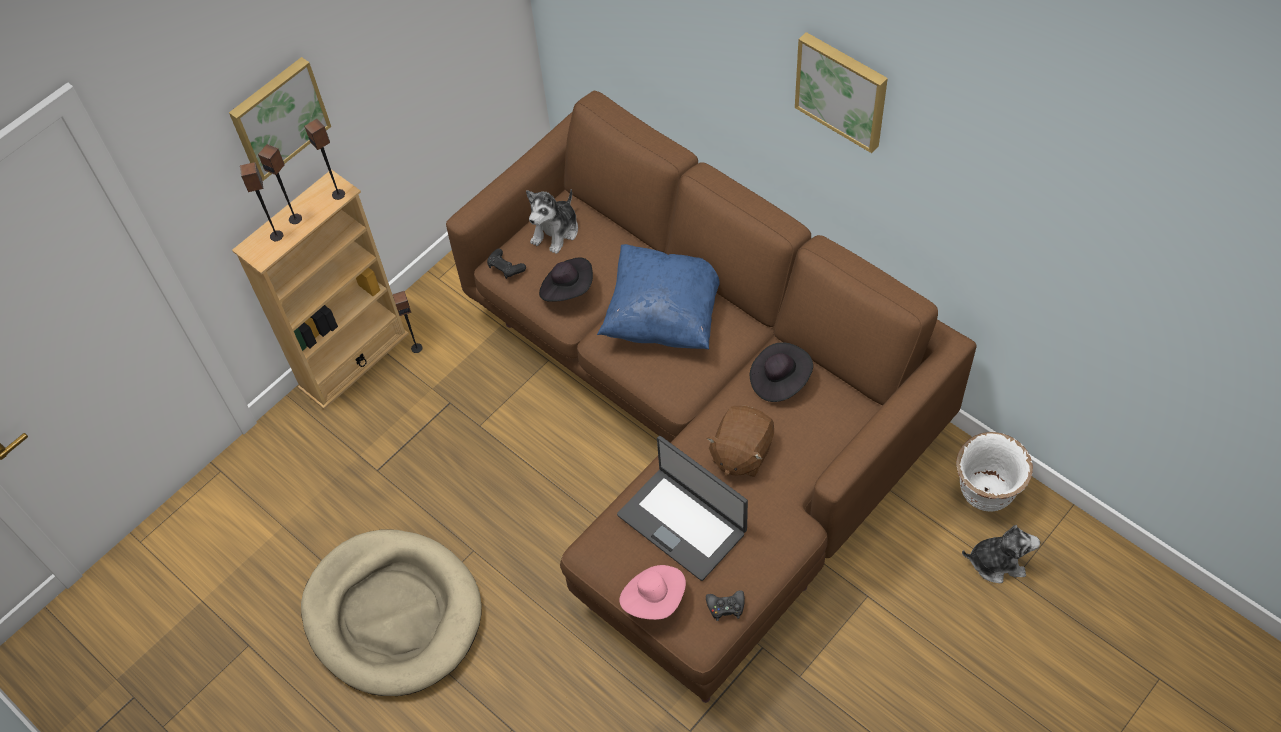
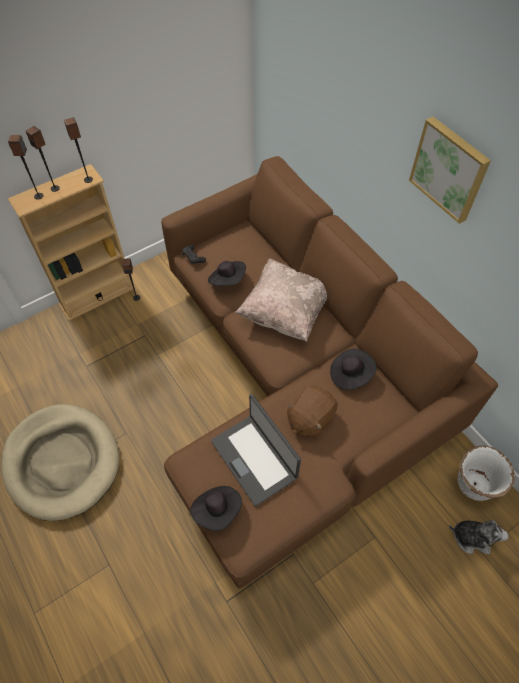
camera: 10 degrees right, 0 degrees up
(278, 117) = (49, 110): picture -> none
(556, 231) = (232, 243): plush toy -> none
(654, 598) = (217, 510): pink hat -> black hat
(664, 314) = (285, 311): blue pillow -> beige pillow
(726, 607) = (267, 531): black game controller -> none

